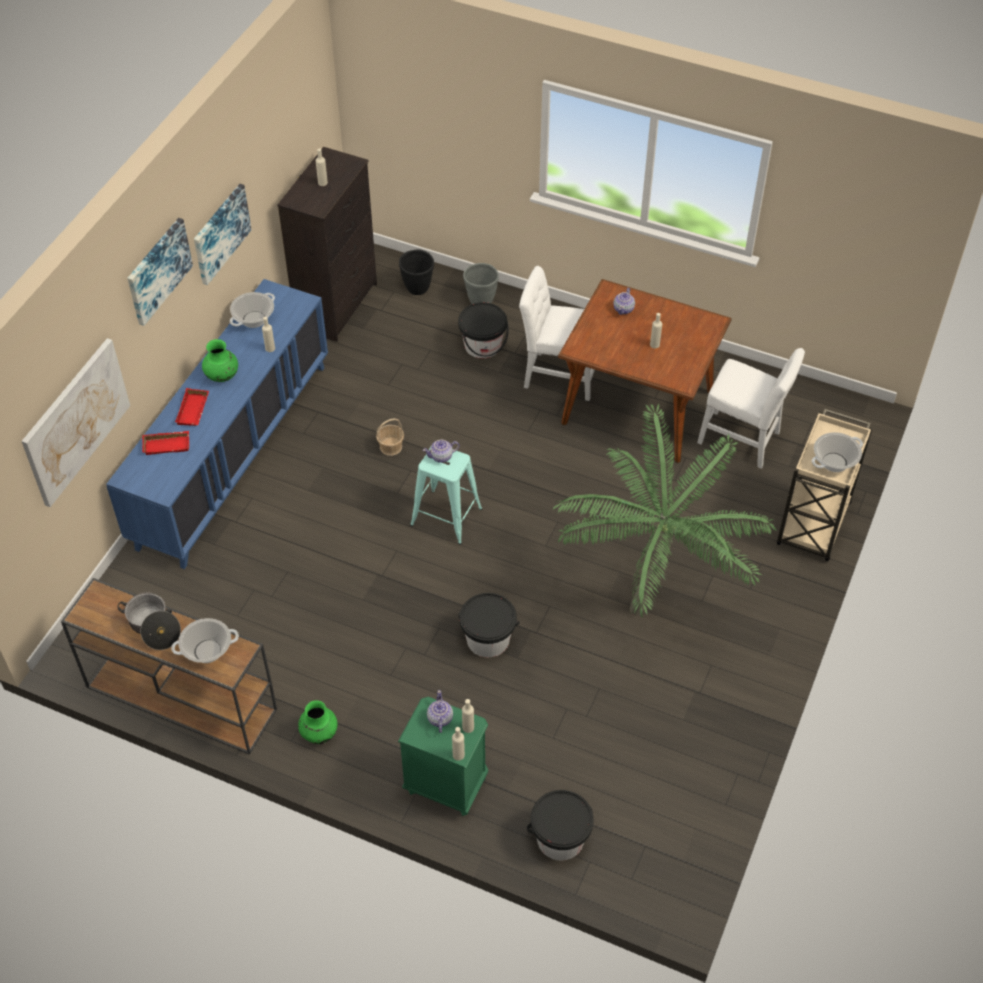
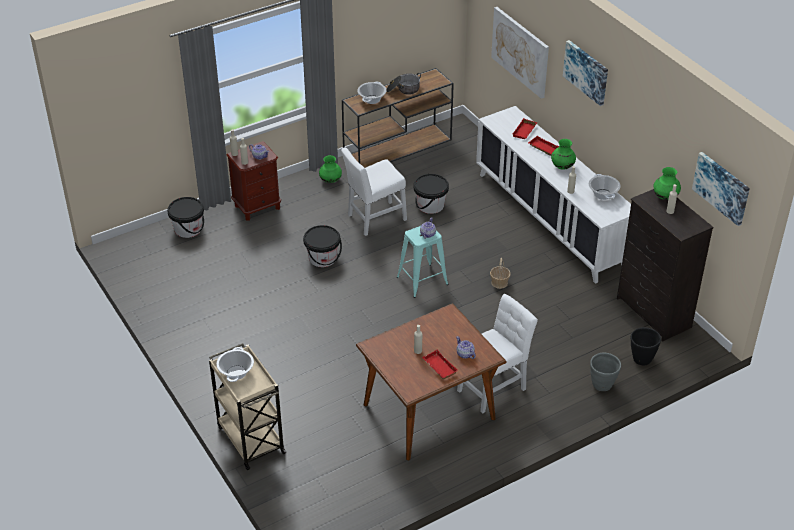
camera: 125 degrees right, 10 degrees down
(220, 233) = (630, 132): picture -> picture (722, 187)
(233, 455) = (550, 220): blue cabinet -> white cabinet
(298, 194) = (665, 197): none -> green vase
(446, 785) = (257, 207): green nightstand -> brown nightstand
(482, 345) = (556, 365): black bucket -> black bucket (430, 205)
(657, 611) = (268, 331): potted plant -> none
(660, 319) = (438, 367): none -> red tray
(743, 440) = (350, 449): white chair -> white chair (374, 219)

